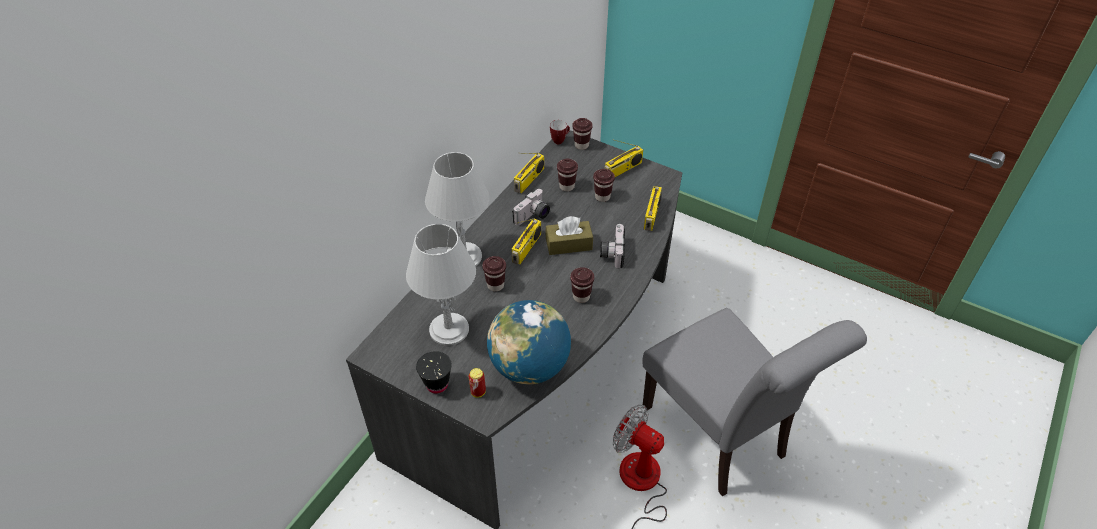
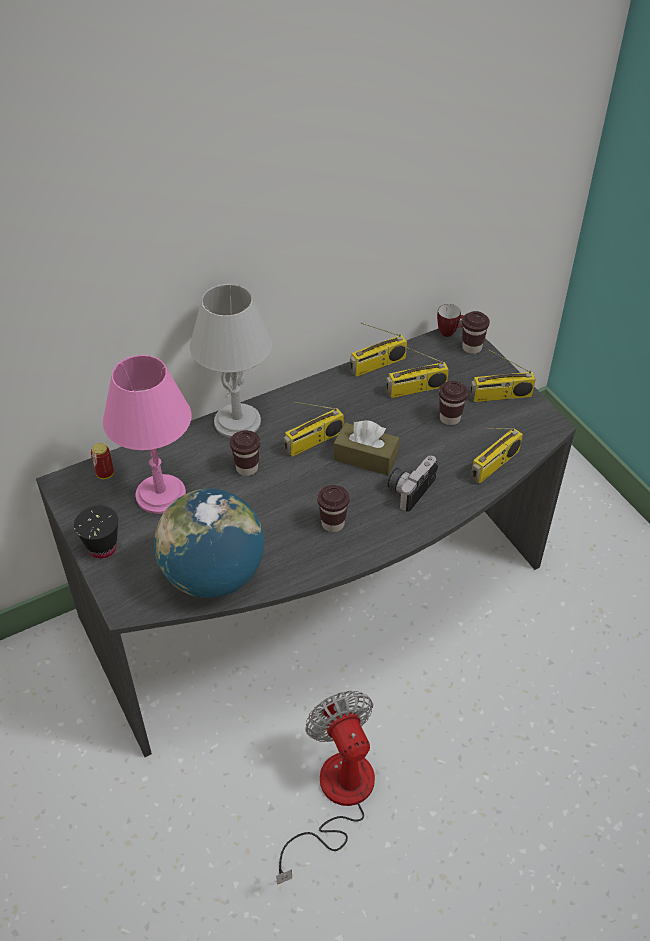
camera: 30 degrees right, 0 degrees up
(449, 329) = (161, 494): grey table lamp -> pink table lamp
(478, 392) = (137, 577): can -> can (105, 474)
(533, 216) = (349, 408): camera -> none
(566, 186) = (416, 389): brown cup -> radio
(720, 437) = (475, 790): grey chair -> none

